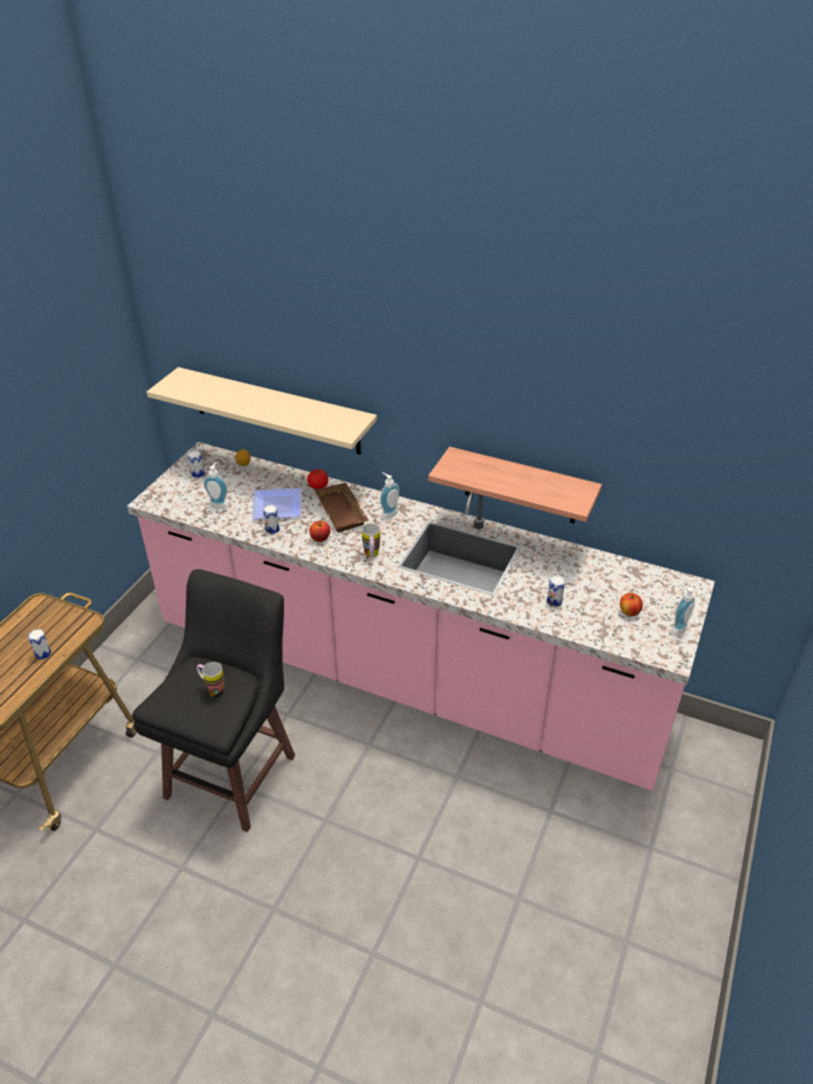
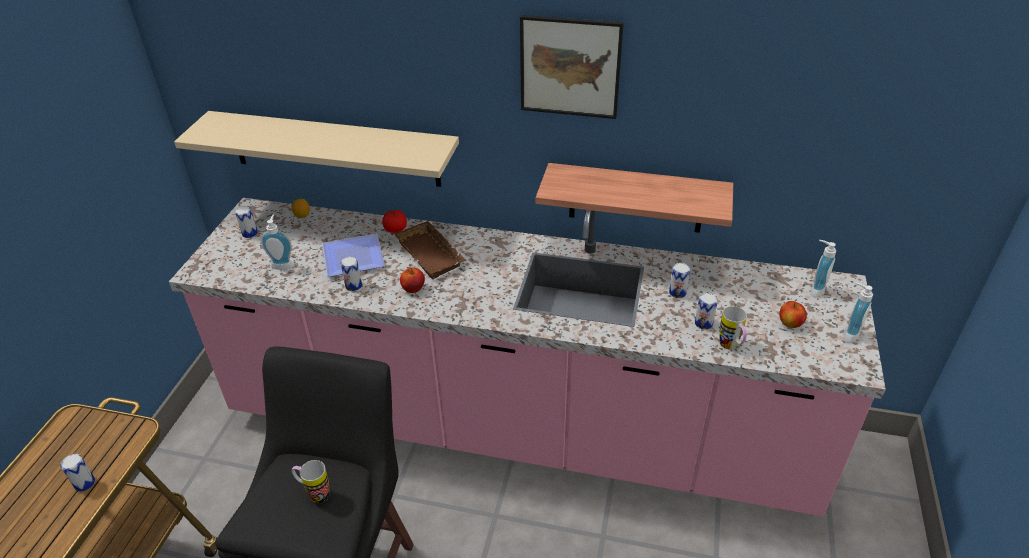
camera: 10 degrees left, 0 degrees up
(372, 556) = (479, 301): mug -> mug (731, 347)
(388, 513) = (484, 249): soap dispenser -> soap dispenser (814, 289)
(468, 370) = (570, 67): none -> picture
(541, 572) = (677, 292): none -> can

